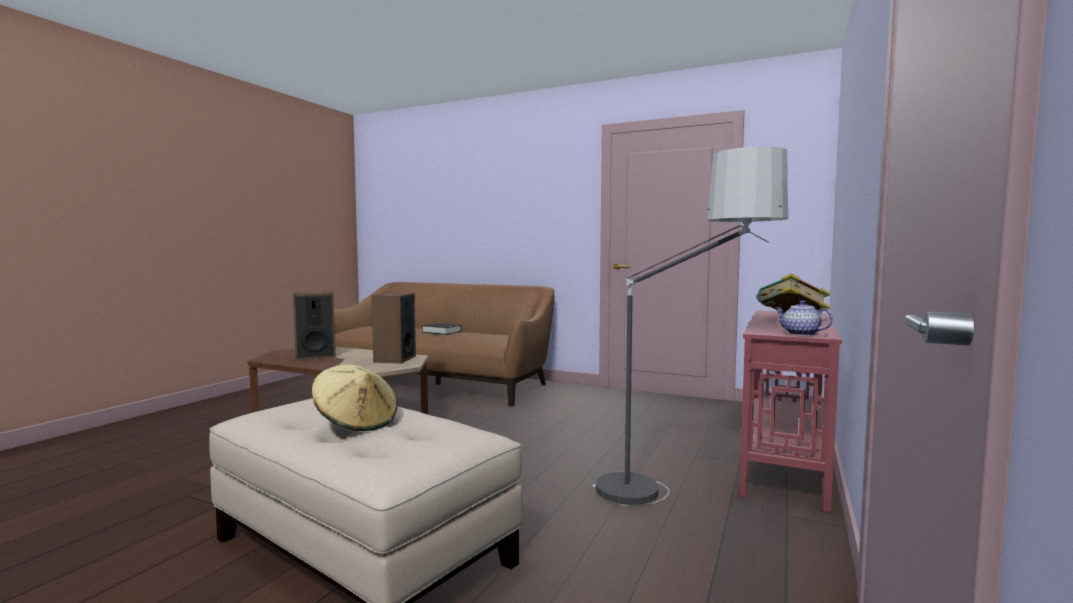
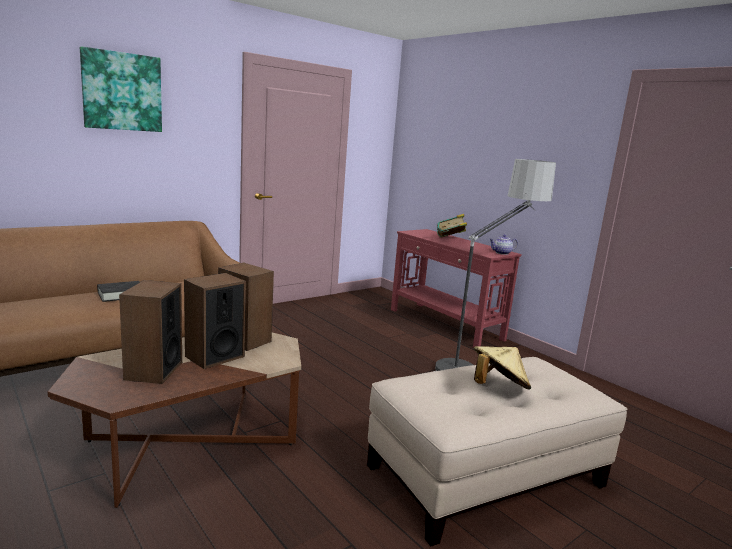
camera: 65 degrees left, 10 degrees up
(353, 359) = (214, 356): none -> speaker
(502, 180) = (122, 91): none -> picture

